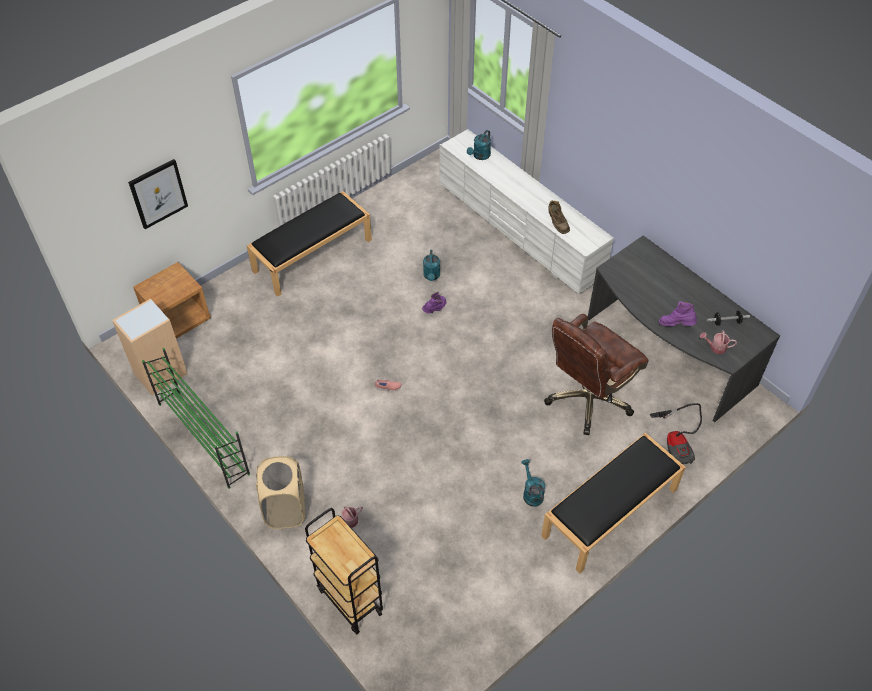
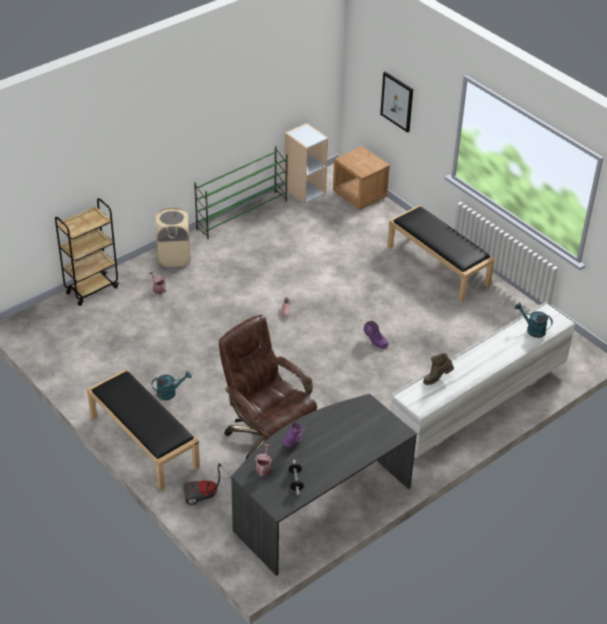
camera: 90 degrees right, 10 degrees down
(431, 276) = (416, 340): turquoise watering can -> none

